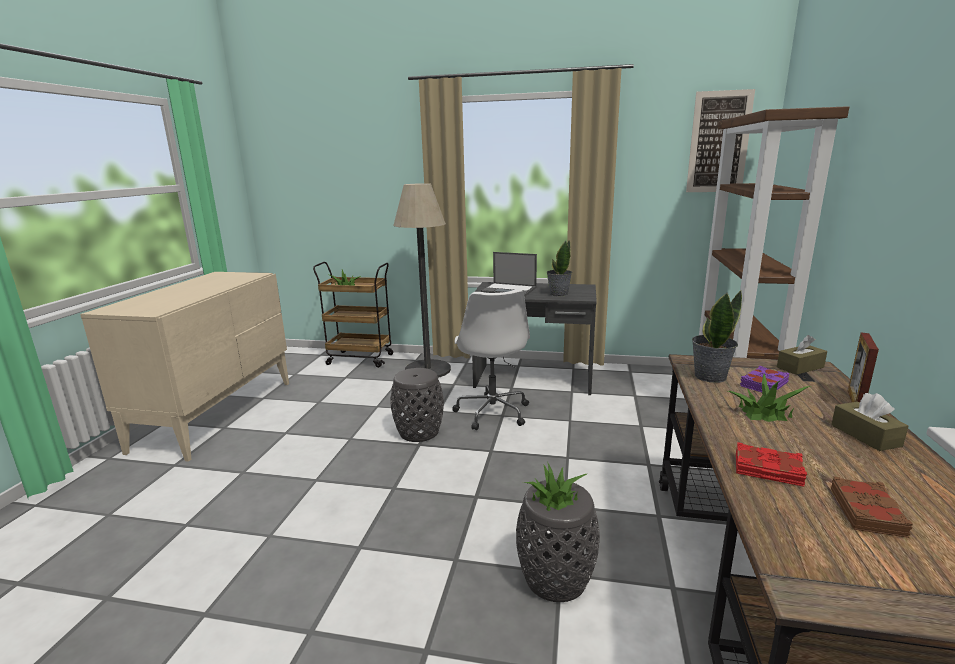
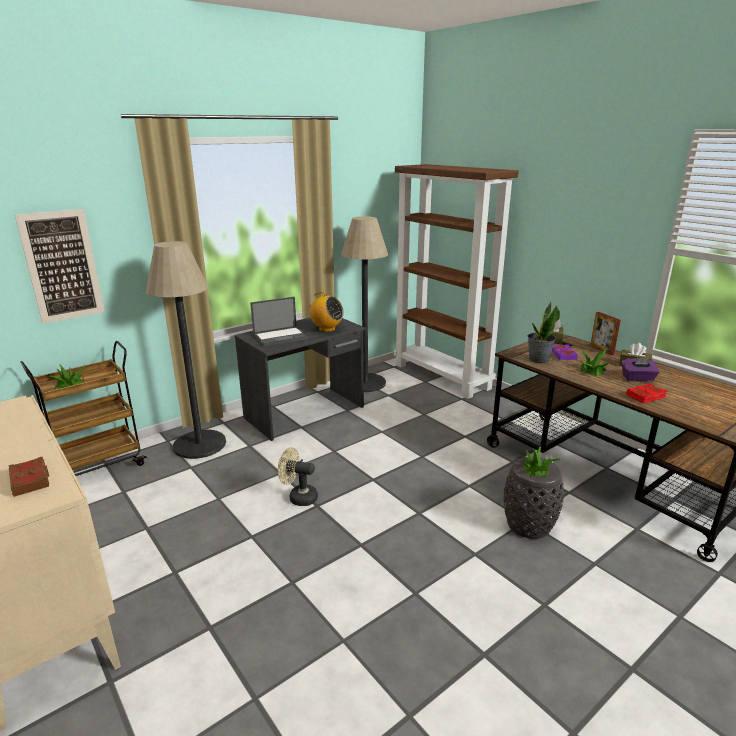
camera: 50 degrees left, 5 degrees up
(419, 432) = (298, 497): grey stool -> beige fan
(493, 414) = (325, 453): white office chair -> none
(558, 294) = (326, 329): potted plant -> radio
(630, 377) = (365, 383): none -> floor lamp
(719, 142) = (389, 181): picture -> picture (62, 266)
(820, 449) = (638, 378): none -> purple tissue box
(868, 512) = (691, 397): brown book -> brown book (30, 480)

